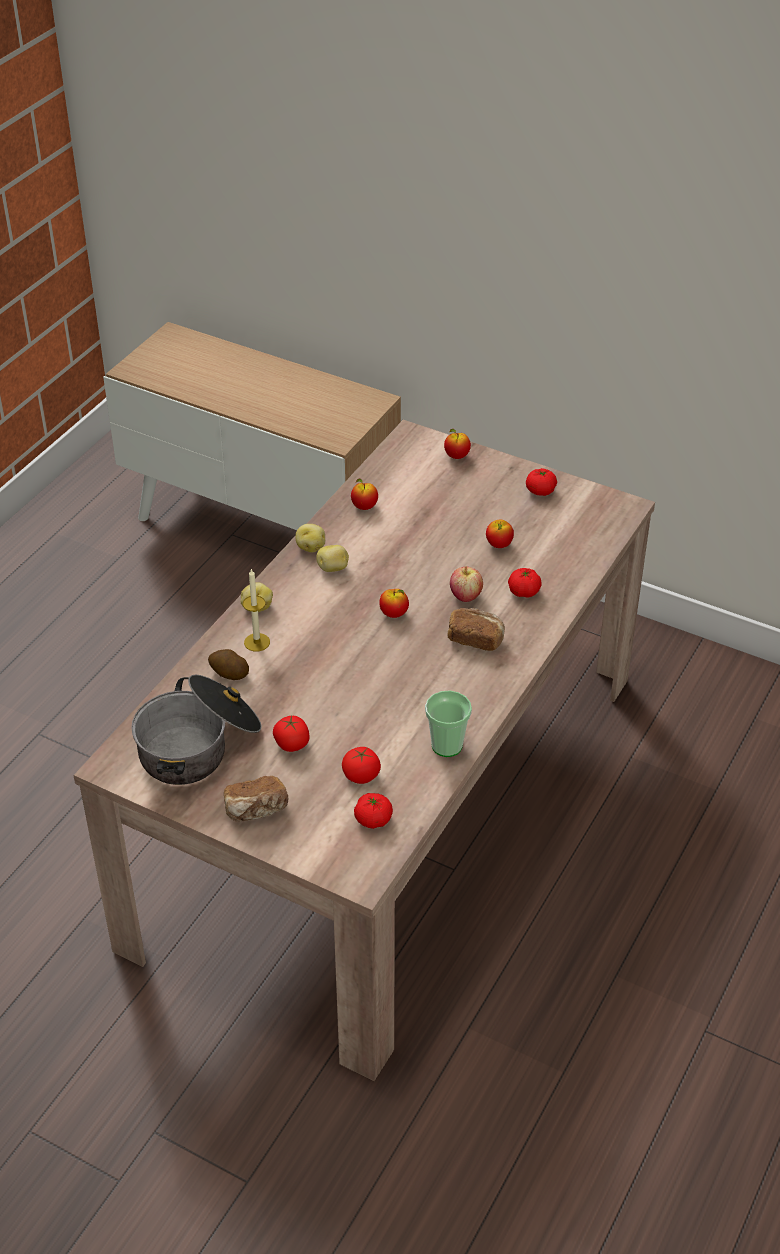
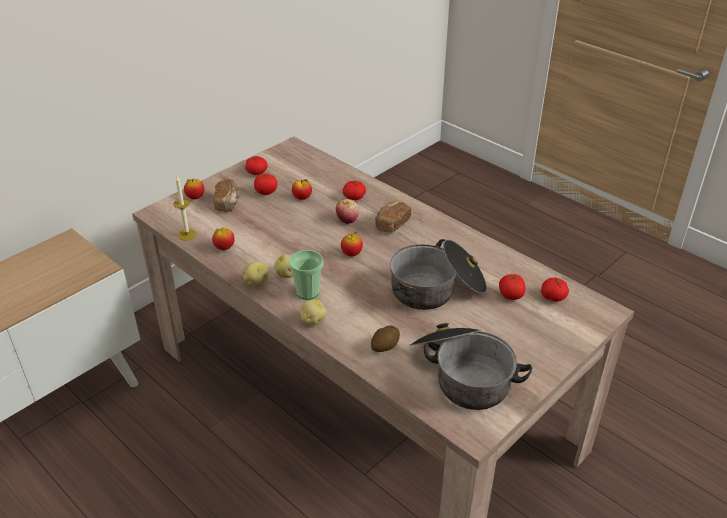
camera: 75 degrees left, 5 degrees down
(256, 810) = (537, 352): bread -> bread (228, 203)
(257, 642) = (354, 326): candle -> candle (187, 234)
(292, 744) = (472, 324): tomato -> tomato (266, 192)
(349, 703) = (437, 289): none -> cooking pot
(447, 745) = (490, 254): cup -> cup (307, 292)

